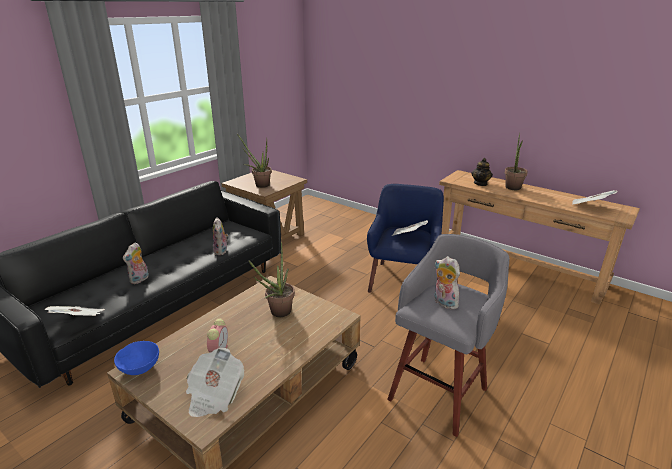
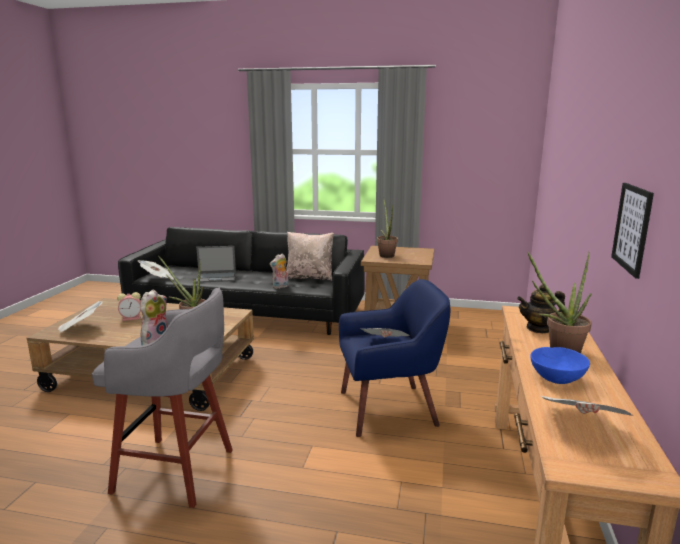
camera: 65 degrees right, 10 degrees down
(139, 368) = (109, 303): blue bowl -> blue bowl (556, 378)
(140, 280) = (216, 277): plush toy -> laptop
(210, 233) = (309, 277): none -> beige pillow
(535, 116) = (632, 228): none -> picture

